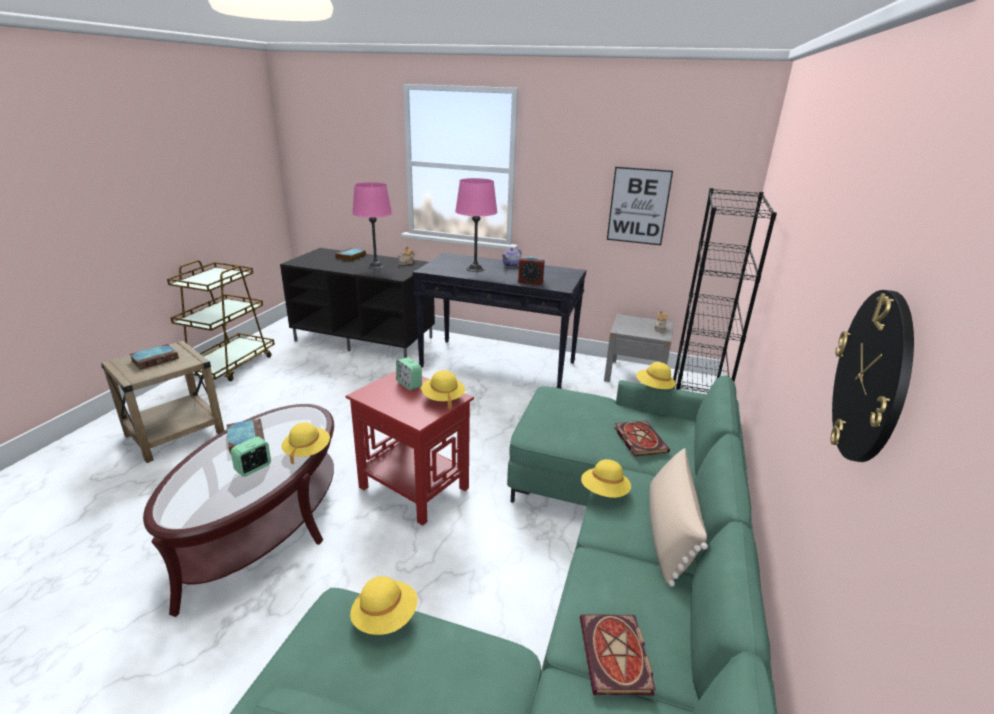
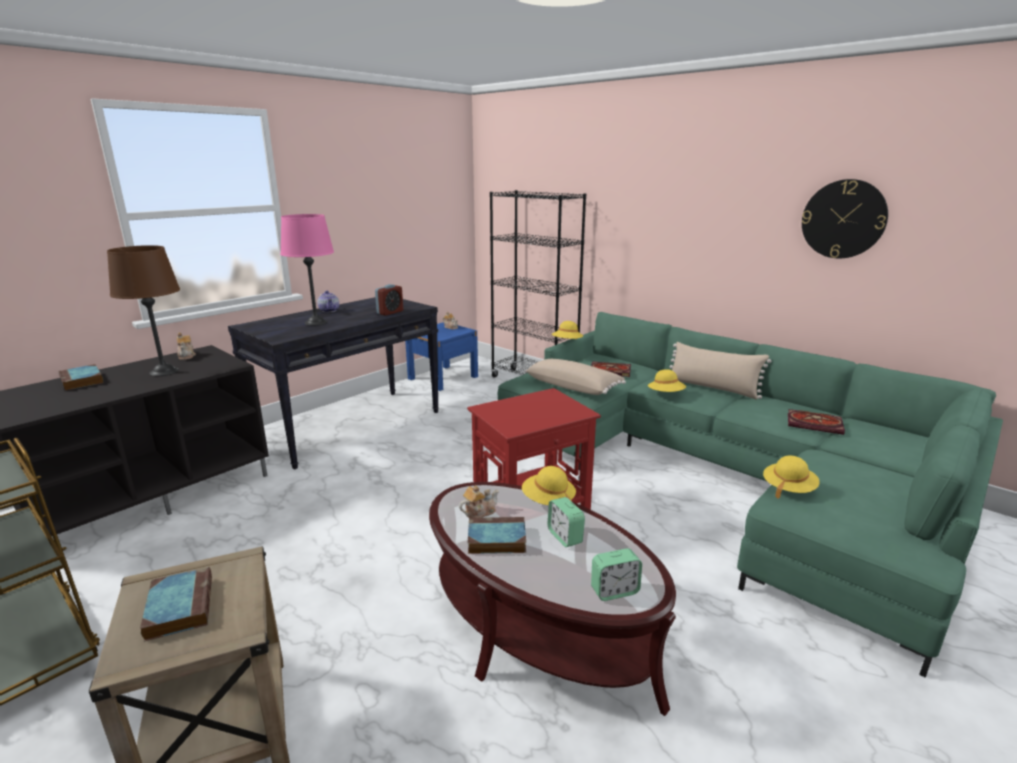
camera: 65 degrees left, 5 degrees down
(283, 424) = (479, 512): none -> teapot
(375, 266) = (164, 372): pink table lamp -> brown table lamp
(409, 384) = (510, 407): alarm clock -> alarm clock (614, 591)
(443, 398) = (548, 398): yellow hat -> none
(565, 424) = (574, 387): none -> beige pillow
(635, 374) = (443, 378): grey nightstand -> blue nightstand
(638, 206) = (401, 224): picture -> none

